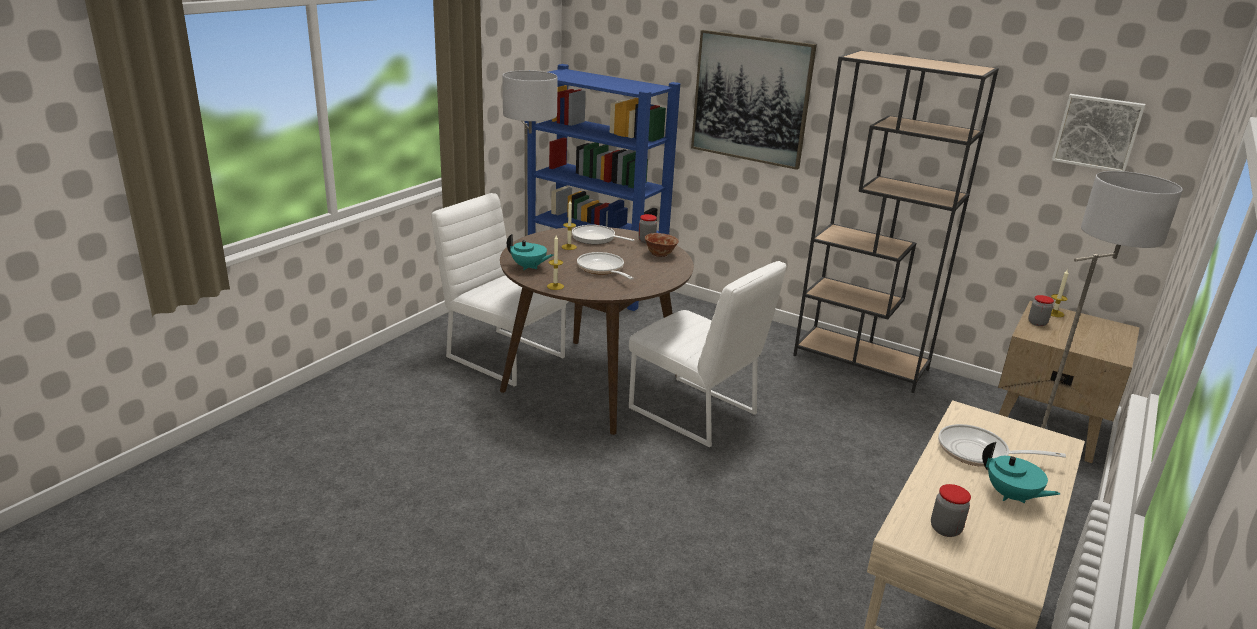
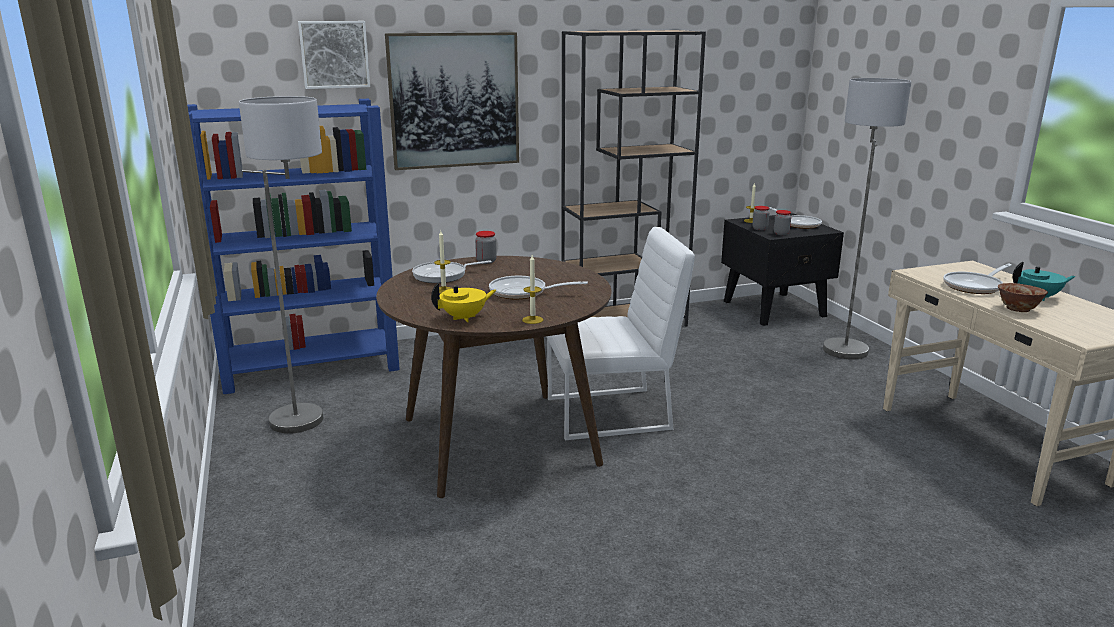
camera: 50 degrees left, 5 degrees down
(503, 355) = (368, 469): white chair -> none
(529, 267) = (464, 318): turquoise teapot -> yellow teapot
(660, 254) = (526, 266): bowl -> bowl (1017, 309)
(945, 529) = (1078, 325): jar -> jar (781, 233)
(1049, 426) = (775, 308): beige nightstand -> black nightstand
(1097, 132) = (746, 71): picture -> picture (334, 54)
(1102, 338) = (799, 224): none -> frying pan

